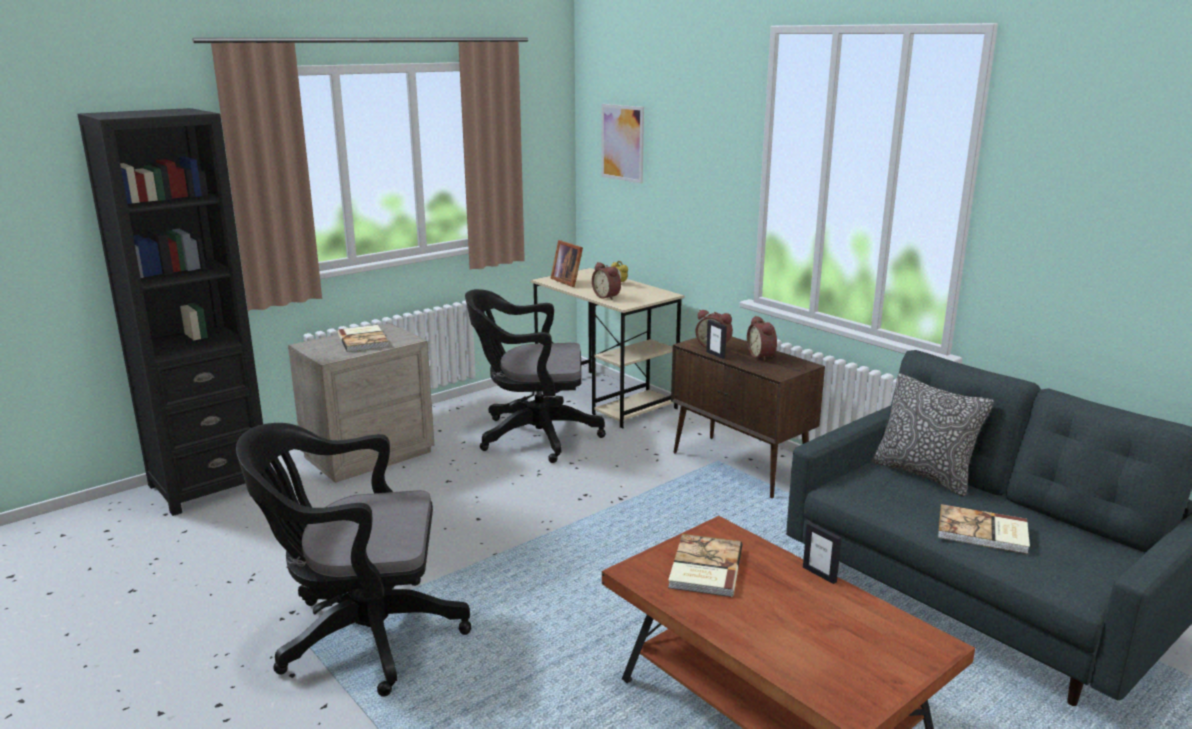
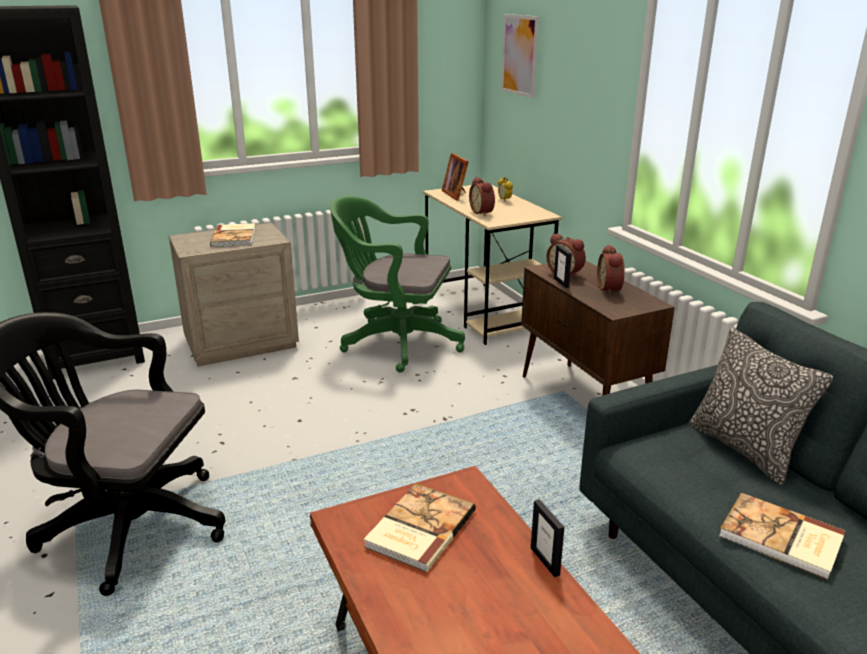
camera: 15 degrees right, 5 degrees up
(532, 436) = (396, 342): black office chair -> green office chair

